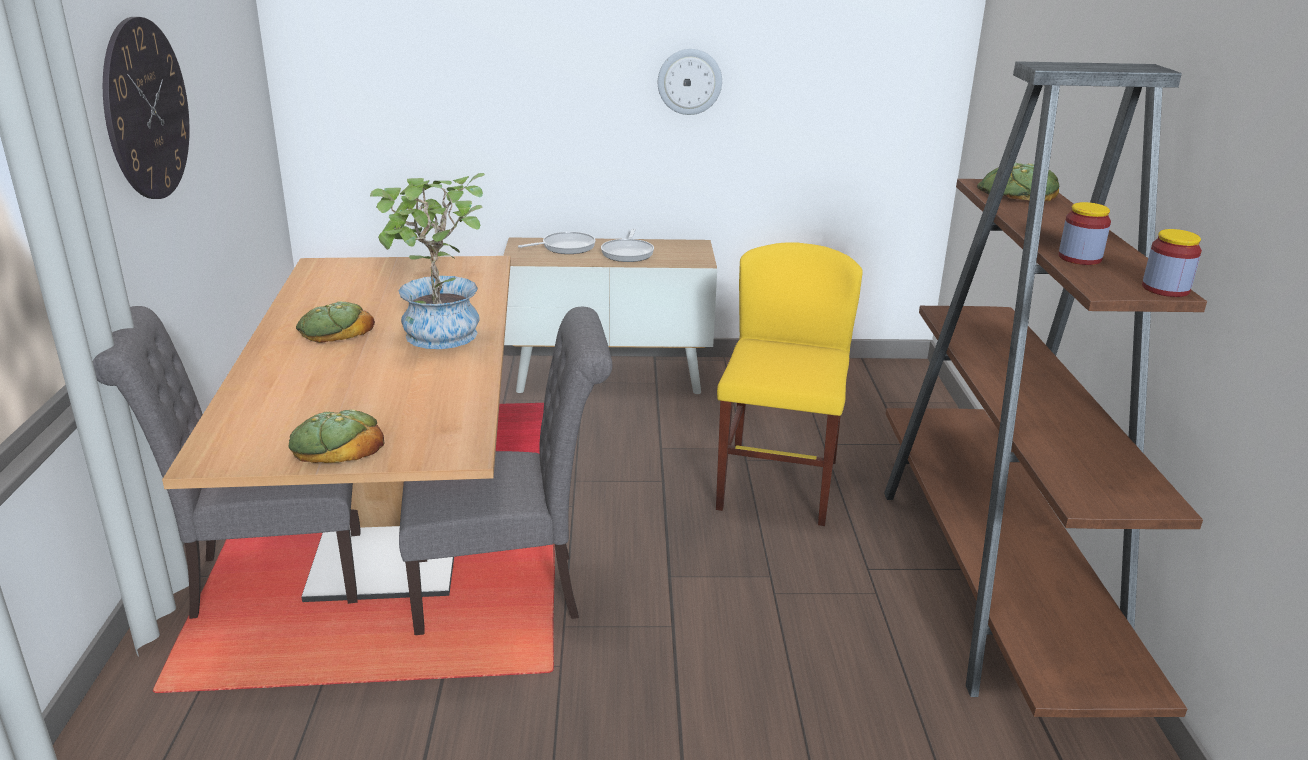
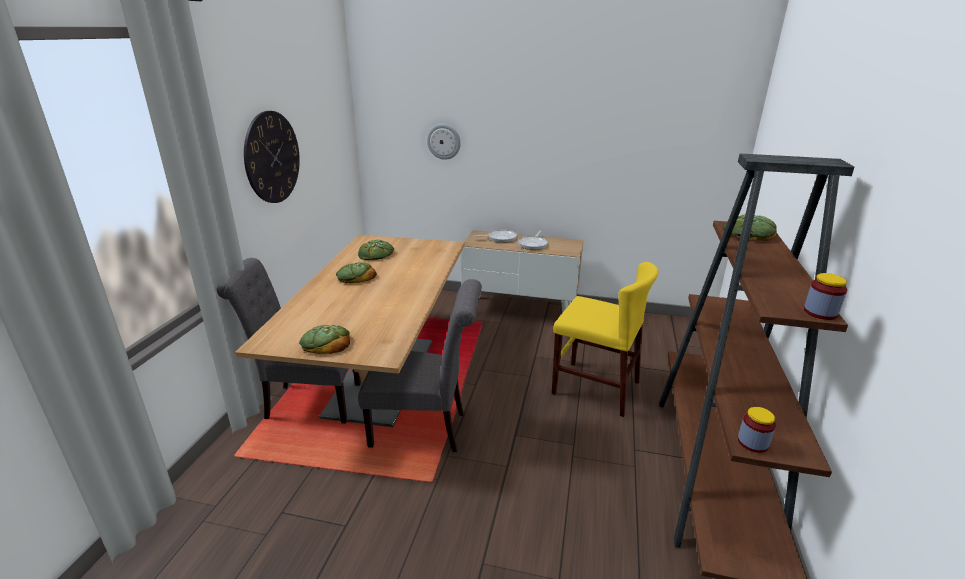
camera: 15 degrees right, 0 degrees up
(354, 288) = (376, 254): none -> bread
(438, 339) = (405, 287): potted plant -> none
(689, 81) = (576, 150): wall clock -> wall clock (444, 141)
(777, 484) = (595, 388): yellow chair -> yellow chair turned 90 degrees clockwise
(1079, 258) = (768, 283): jar -> jar (752, 443)

